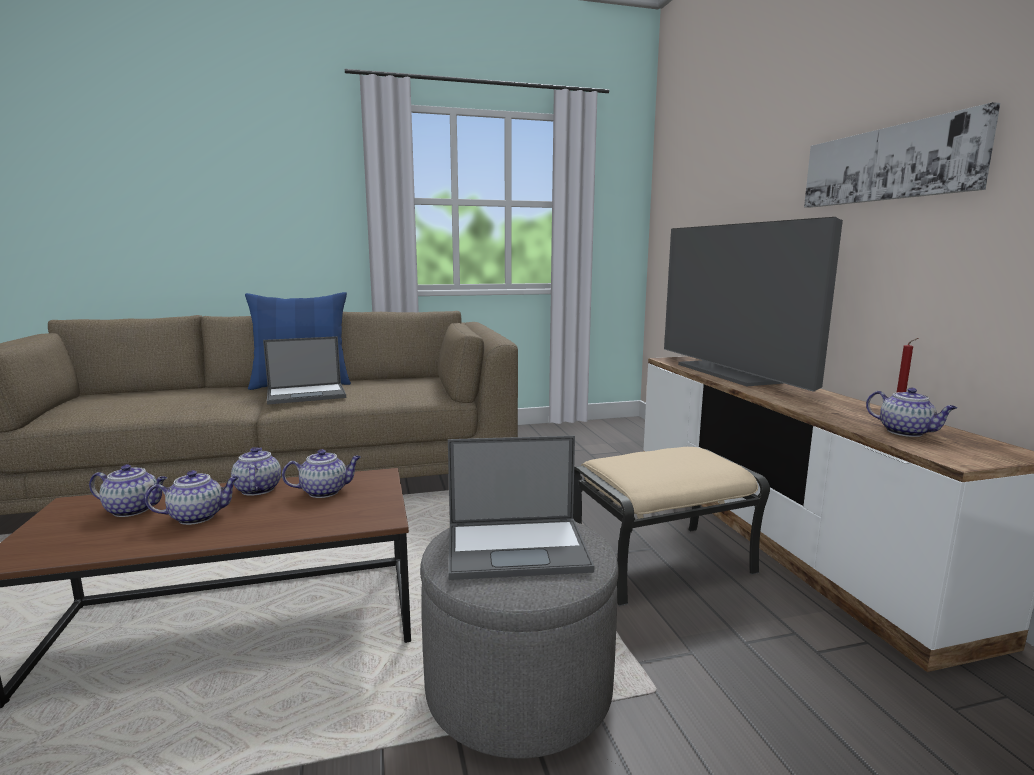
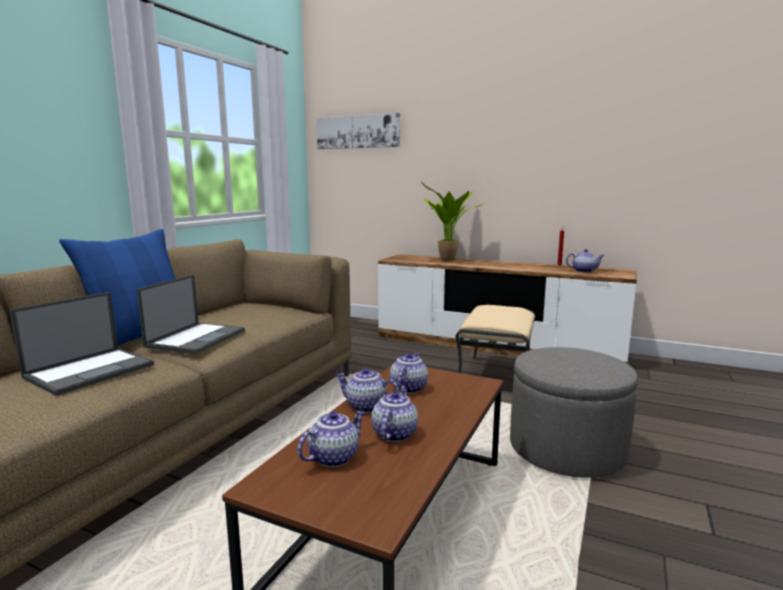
camera: 50 degrees left, 0 degrees up
(518, 547) = (575, 362): laptop -> laptop (91, 370)
(733, 373) = (447, 260): television -> potted plant
(888, 164) = (529, 138): picture -> picture (358, 132)

